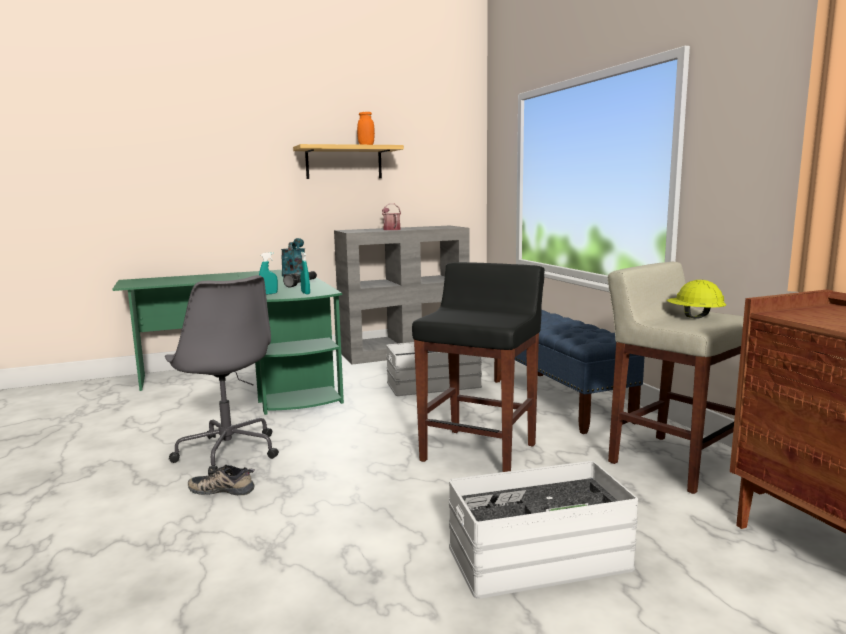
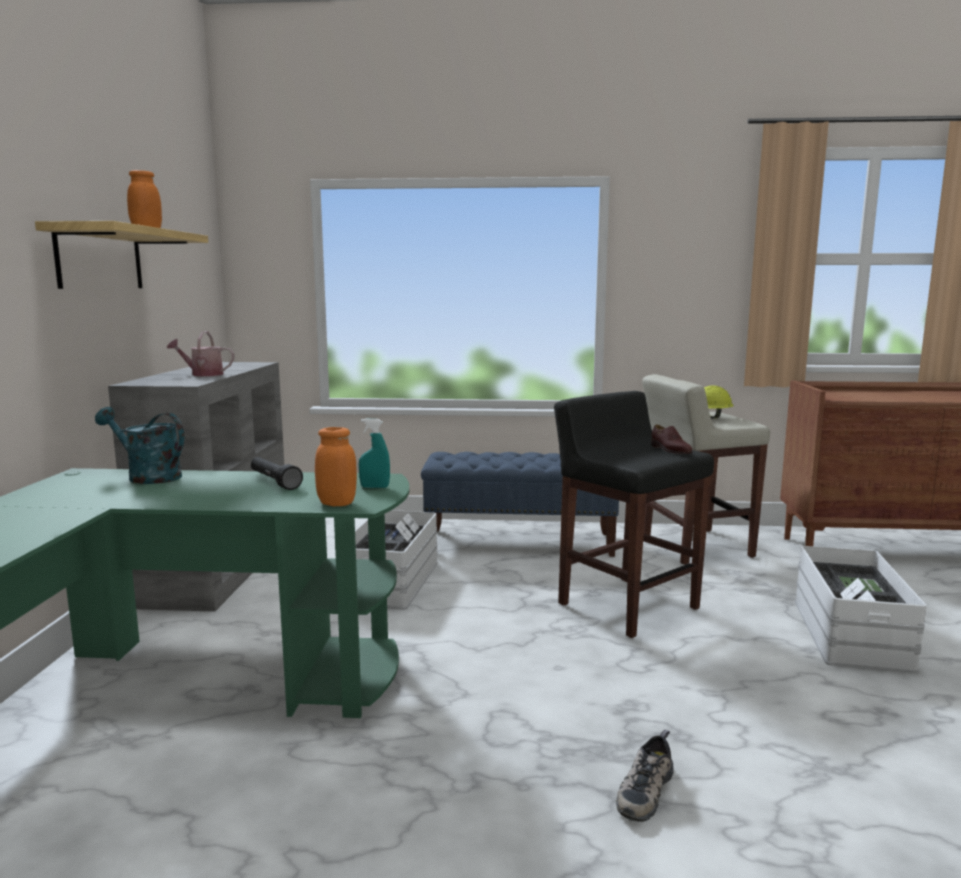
camera: 65 degrees left, 0 degrees up
(229, 453) = (509, 771): grey office chair -> none
(269, 294) = (337, 503): turquoise spray bottle -> orange jar
(496, 319) = (670, 450): none -> brown shoe

